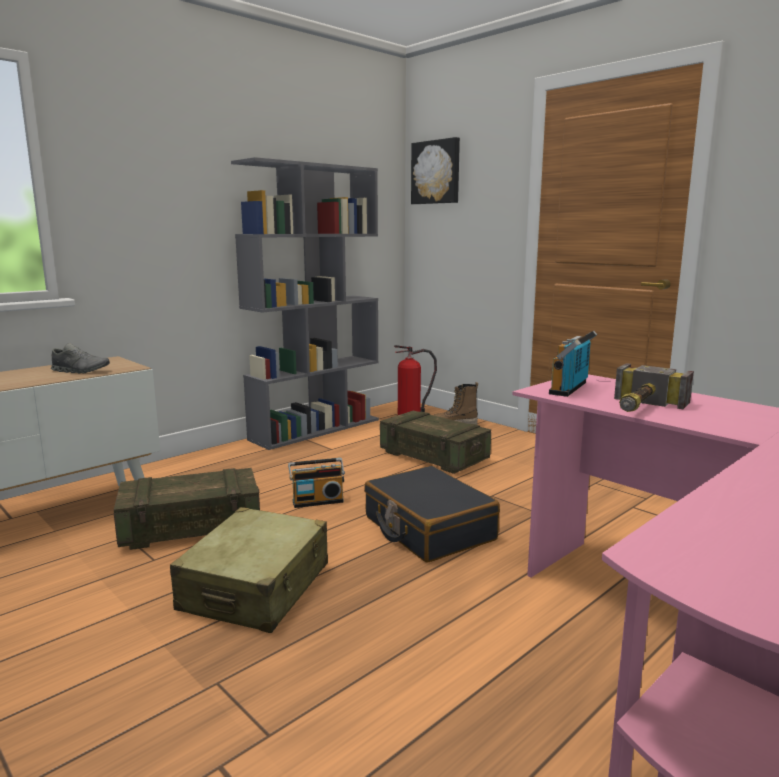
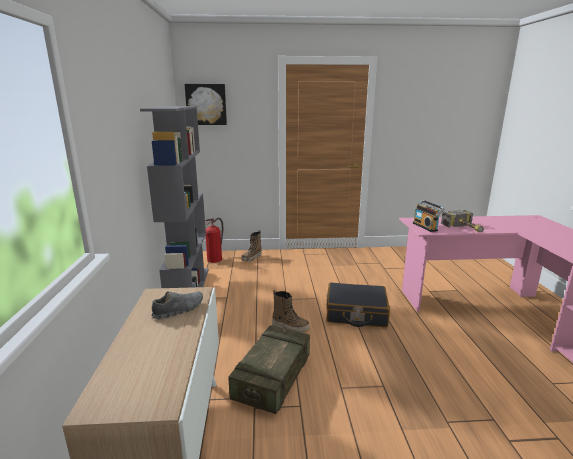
camera: 50 degrees left, 5 degrees up
(256, 587) = (368, 380): beige suitcase -> none
(317, 501) = (290, 327): radio -> boot
(433, 457) = (281, 279): crate -> none

